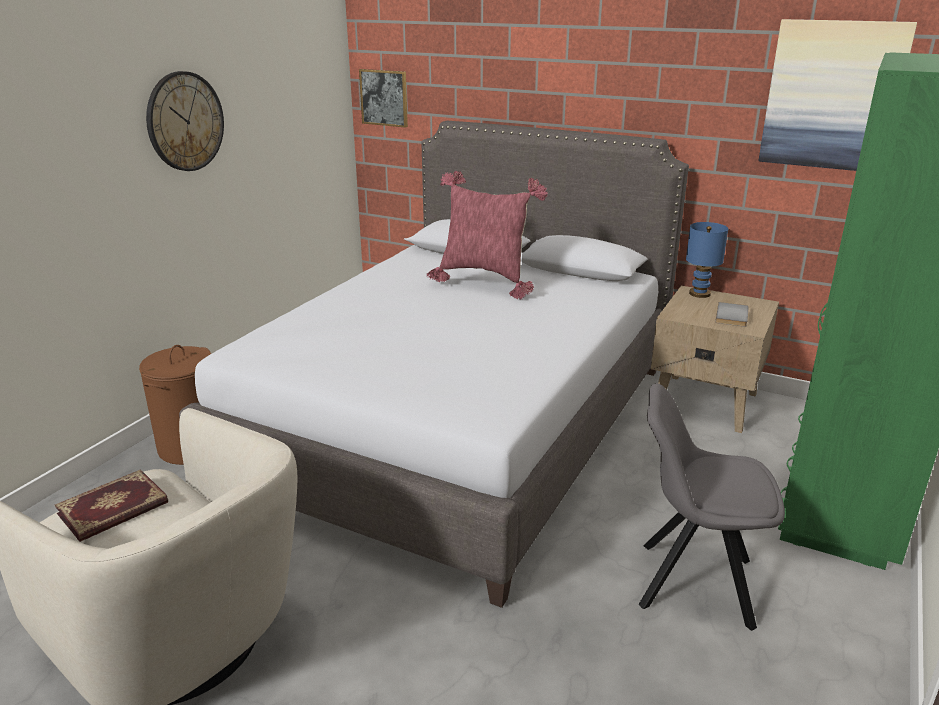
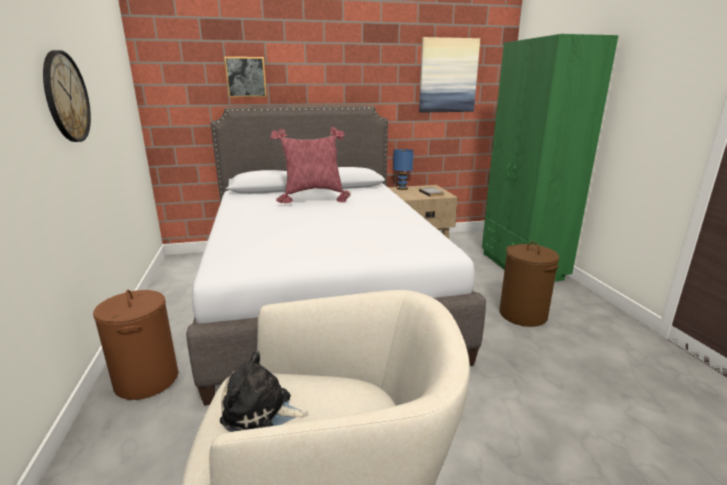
camera: 40 degrees left, 5 degrees down
(114, 509) = (261, 411): book -> plush toy
(384, 97) = (168, 96): picture -> picture (246, 77)
(694, 583) = (522, 314): grey chair -> brown laundry basket

